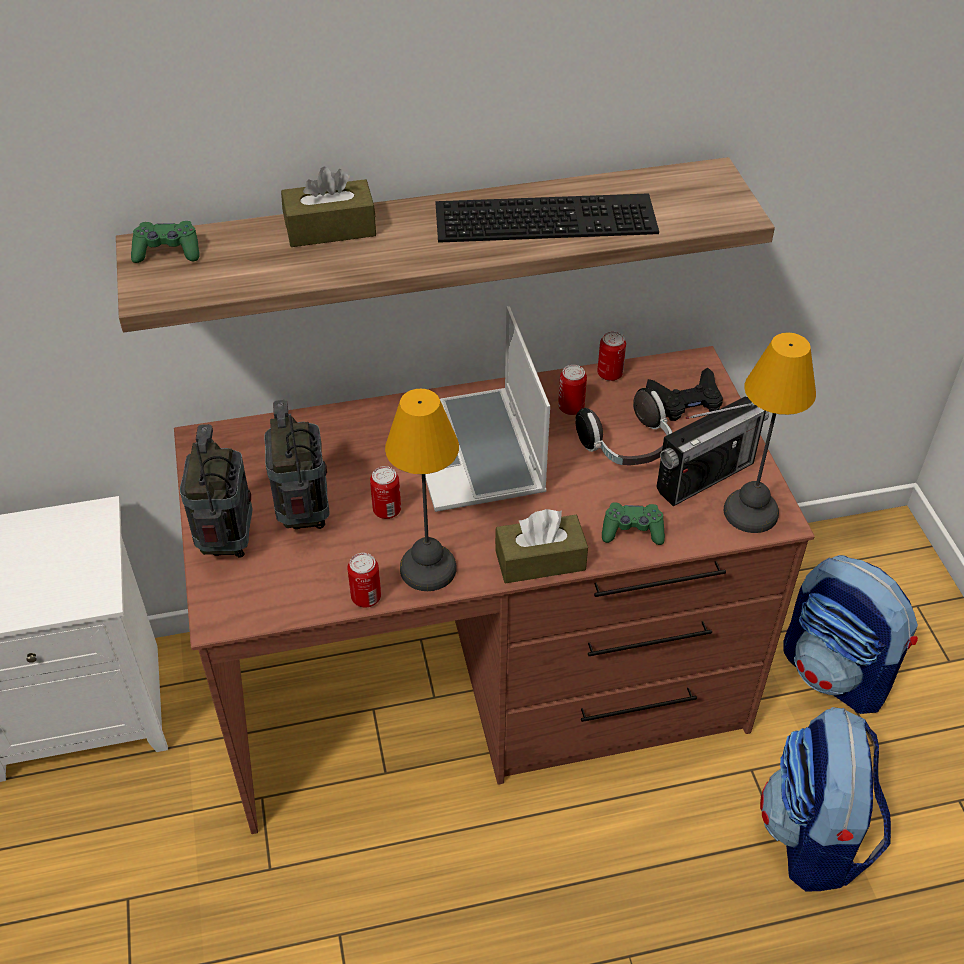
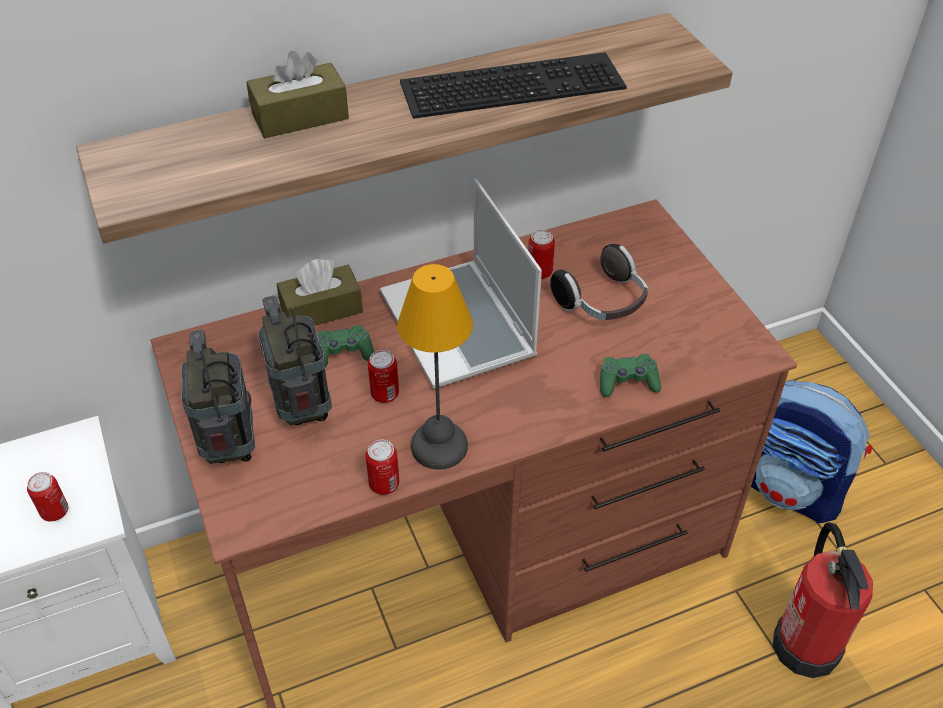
camera: 10 degrees left, 0 degrees up
(167, 252) = (135, 156): green game controller -> green game controller (344, 354)
(540, 560) = (547, 423): brown tissue box -> brown tissue box (321, 309)
(609, 374) = (568, 236): can -> can (55, 511)
(686, 400) = (645, 252): black game controller -> none
(705, 476) = (682, 321): radio -> none
(749, 511) = (731, 349): table lamp -> none
(814, 837) = (806, 644): backpack -> fire extinguisher

